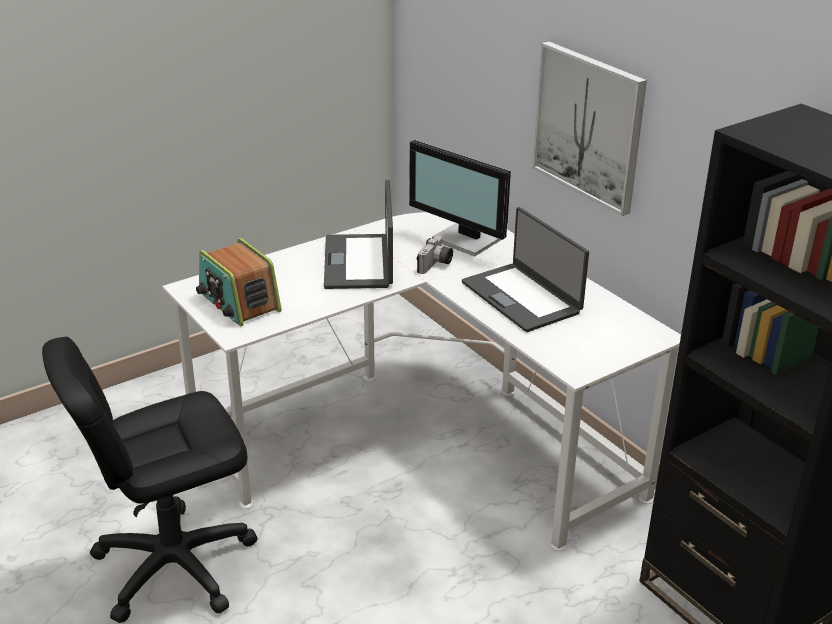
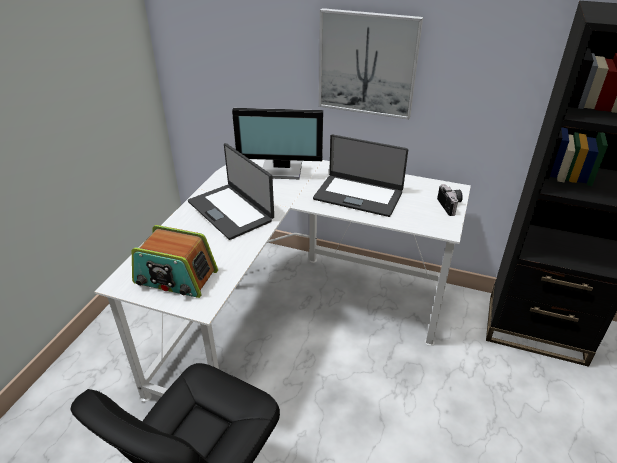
camera: 35 degrees left, 5 degrees up
(436, 265) = (283, 194): camera -> camera (451, 206)

